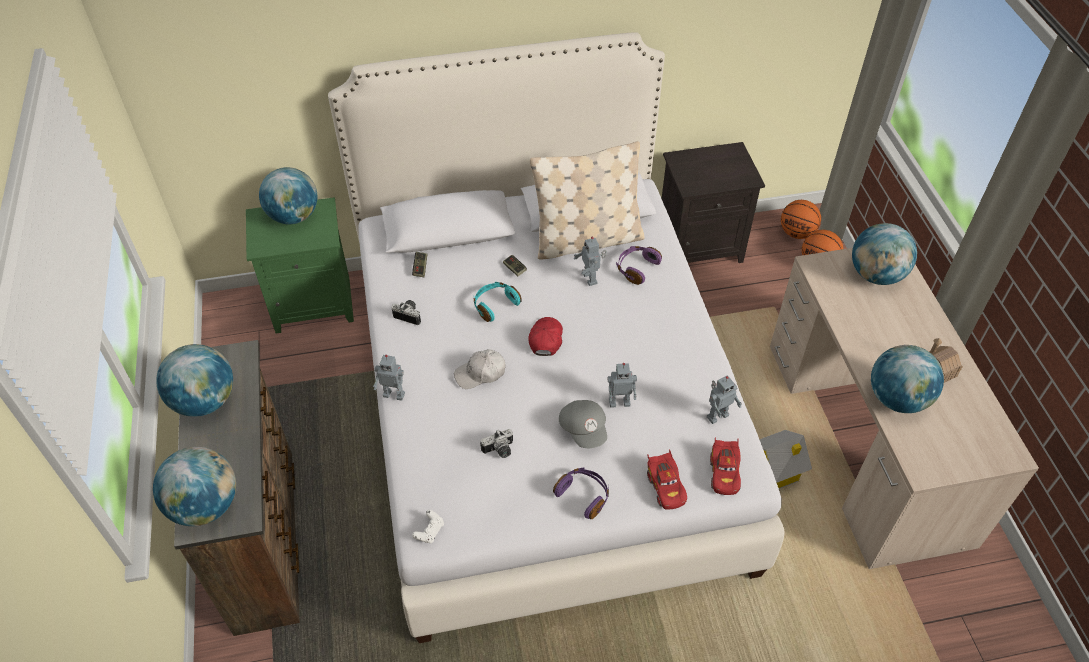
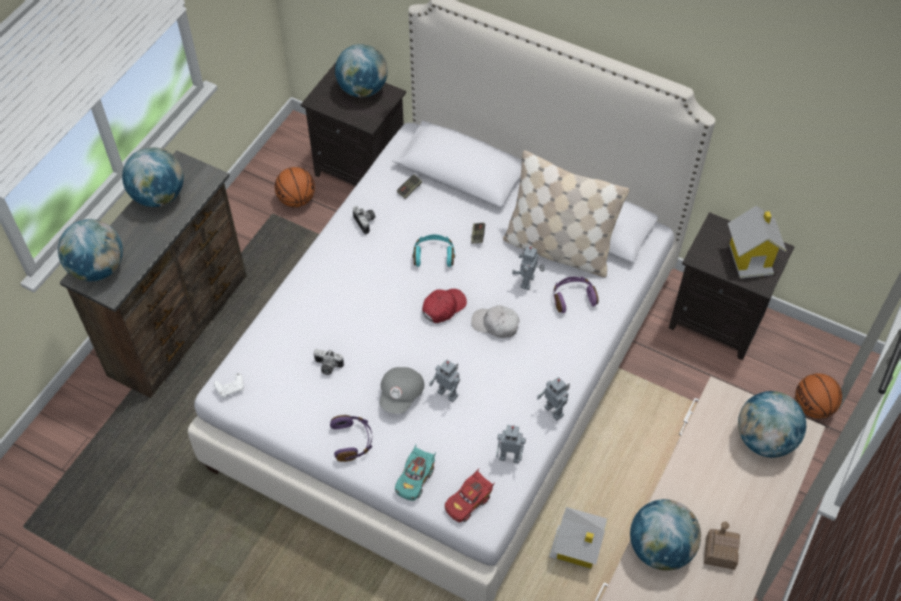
camera: 40 degrees right, 5 degrees up
(314, 303) = (362, 169): green nightstand -> black nightstand
(394, 394) = (300, 275): toy robot -> toy robot (555, 410)
(480, 373) = (371, 301): white cap -> white cap (495, 324)
(665, 486) = (415, 478): red toy car -> turquoise toy car
(724, 166) = (751, 257): none -> toy house
(797, 233) = (823, 366): basketball -> basketball (297, 199)

